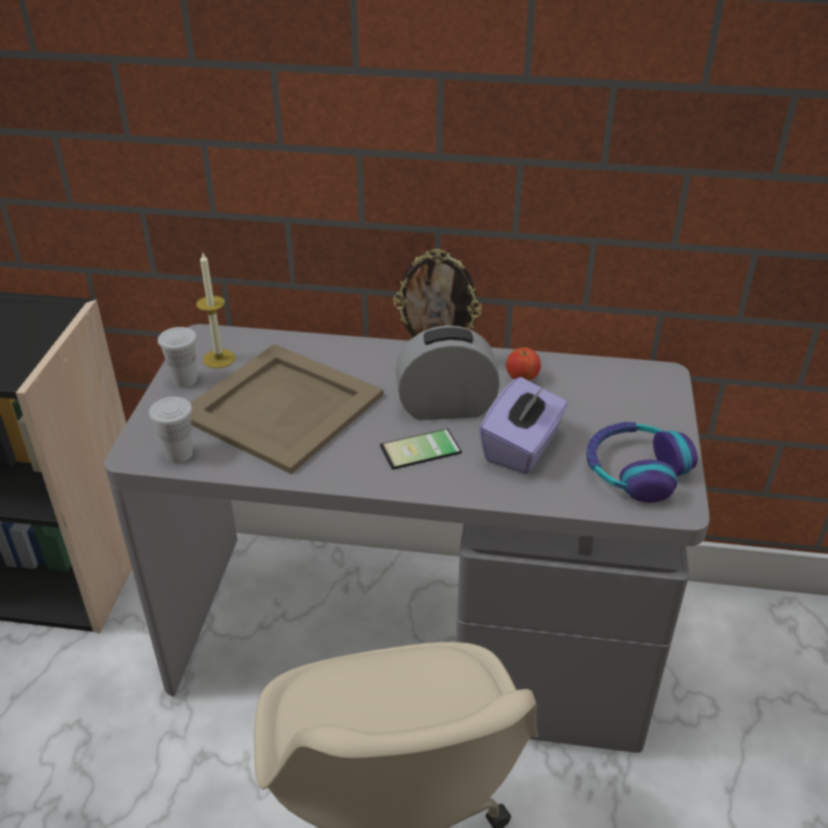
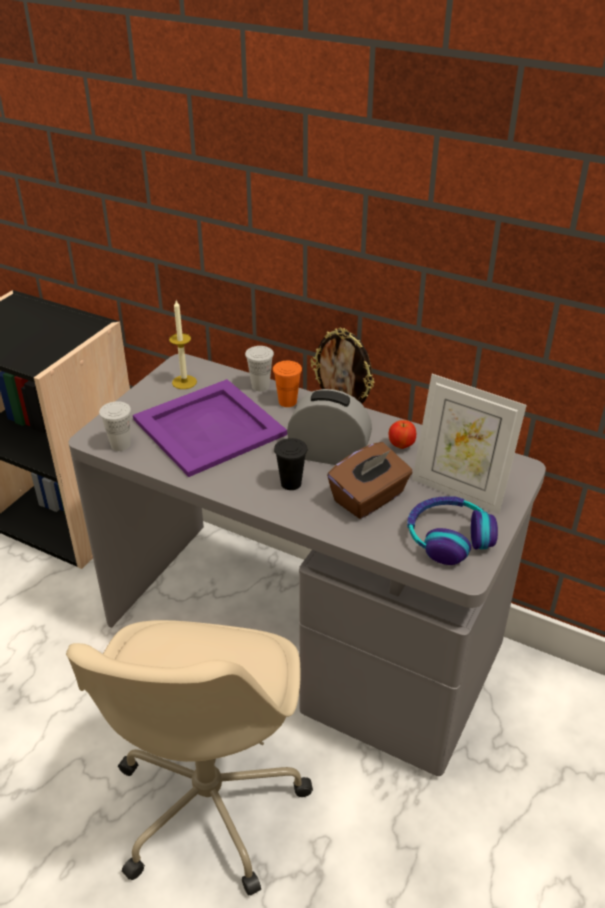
camera: 20 degrees right, 0 degrees up
(185, 380) = (152, 393): white cup -> white cup (260, 386)
(280, 407) = (207, 427): beige tray -> purple tray
(361, 356) = (287, 402): none -> orange cup
(422, 452) = (291, 483): phone -> black cup
(522, 448) = (369, 498): purple tissue box -> brown tissue box
(614, 415) = (459, 491): none -> picture frame

